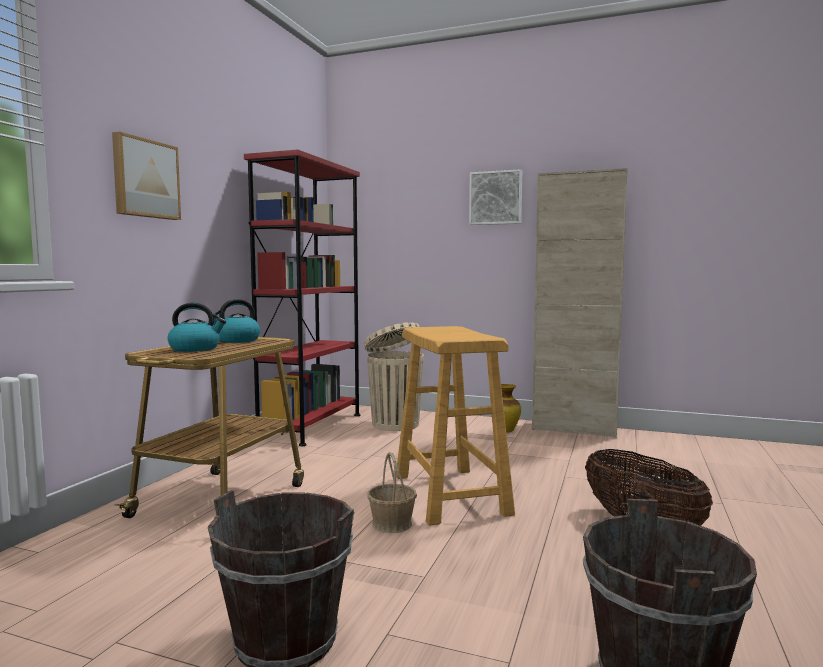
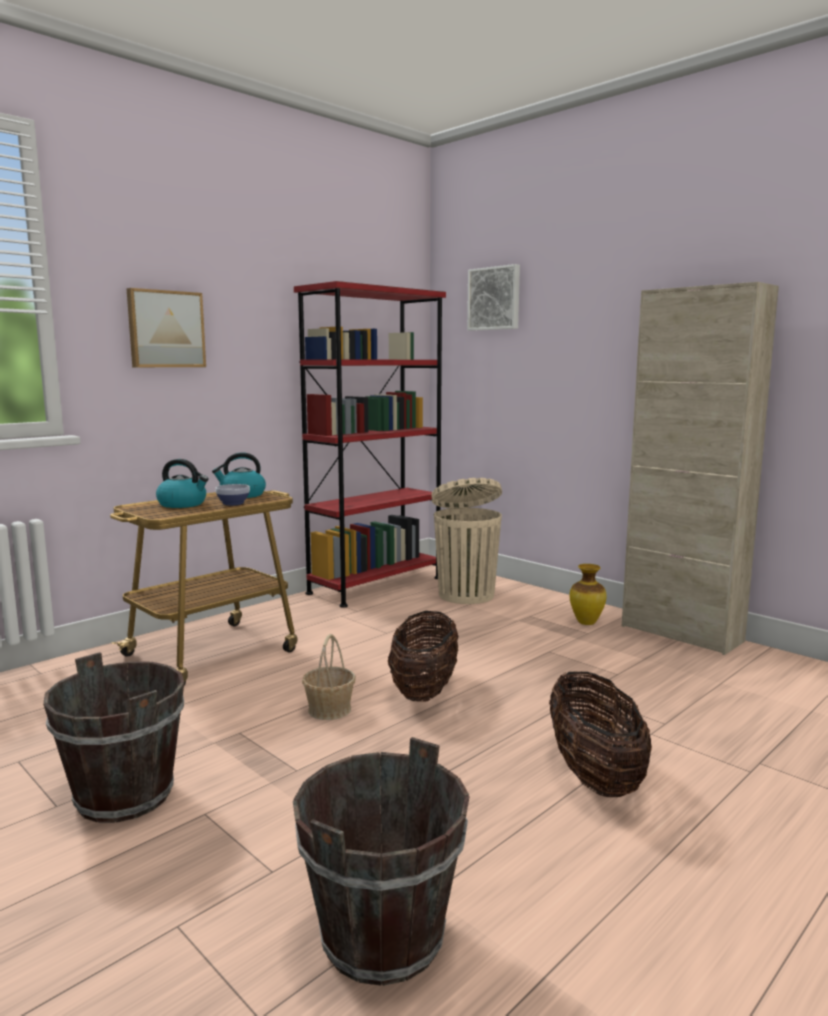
camera: 25 degrees right, 5 degrees up
(249, 345) = (232, 503): none -> bowl
(450, 495) = (424, 690): beige stool -> basket
(496, 198) = (608, 320): picture -> picture (495, 298)

